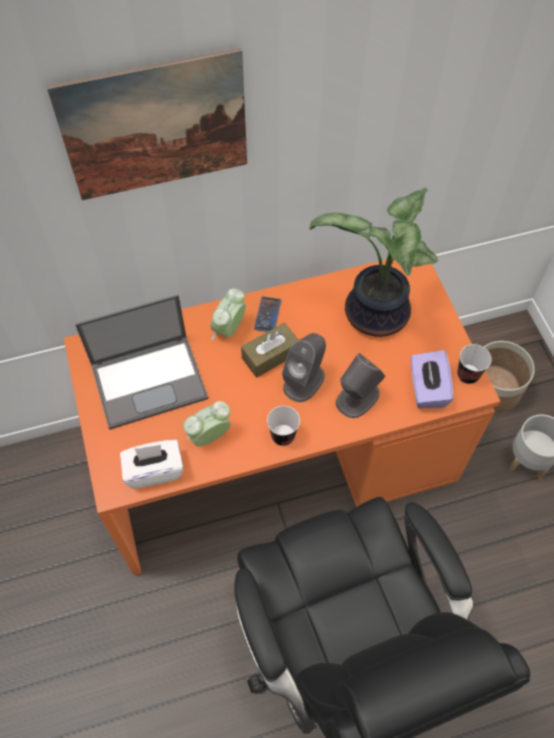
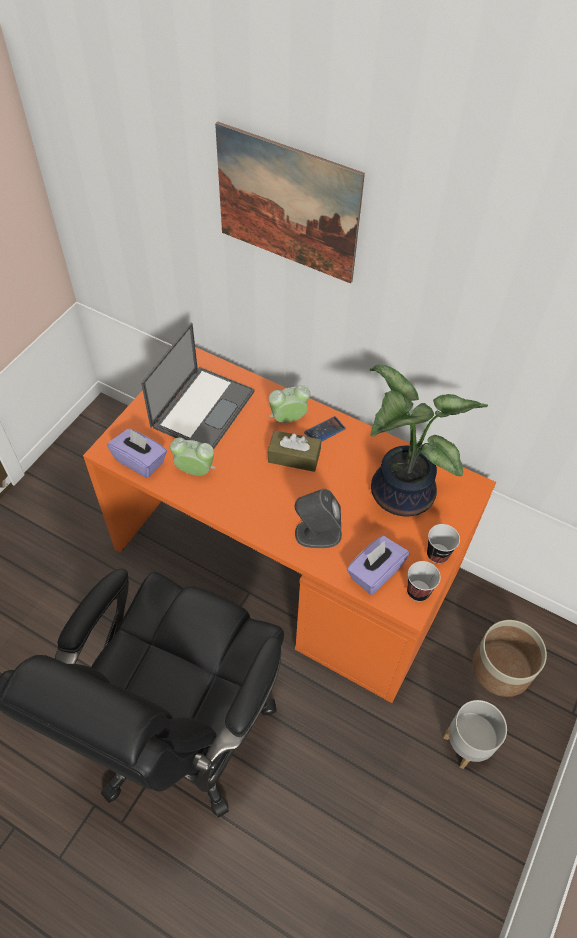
camera: 45 degrees right, 5 degrees down
(150, 380) = (203, 408): laptop -> laptop turned 90 degrees counterclockwise
(154, 470) = (140, 461): white tissue box -> purple tissue box
(283, 436) = (239, 512): cup -> cup (437, 554)
(304, 381) = (296, 491): grey speaker -> none

